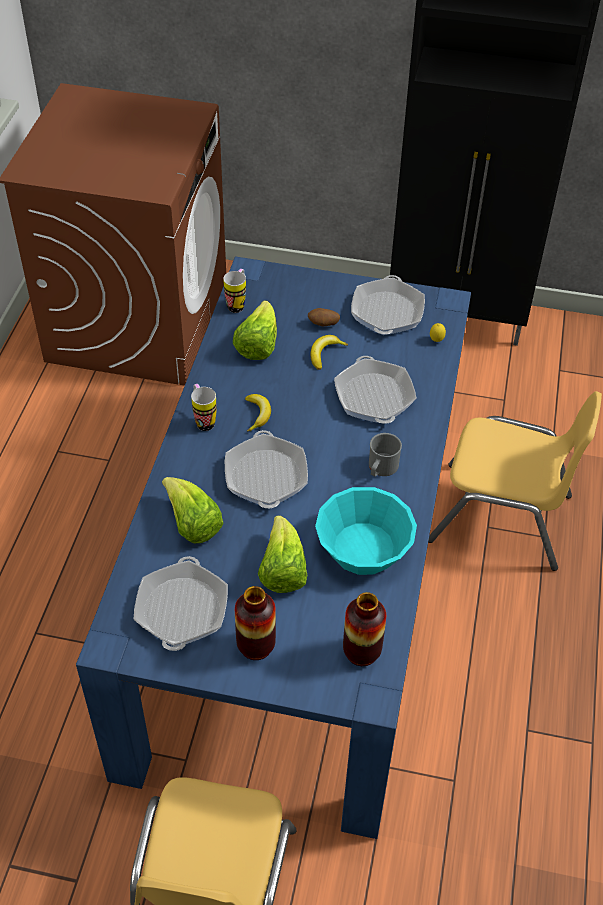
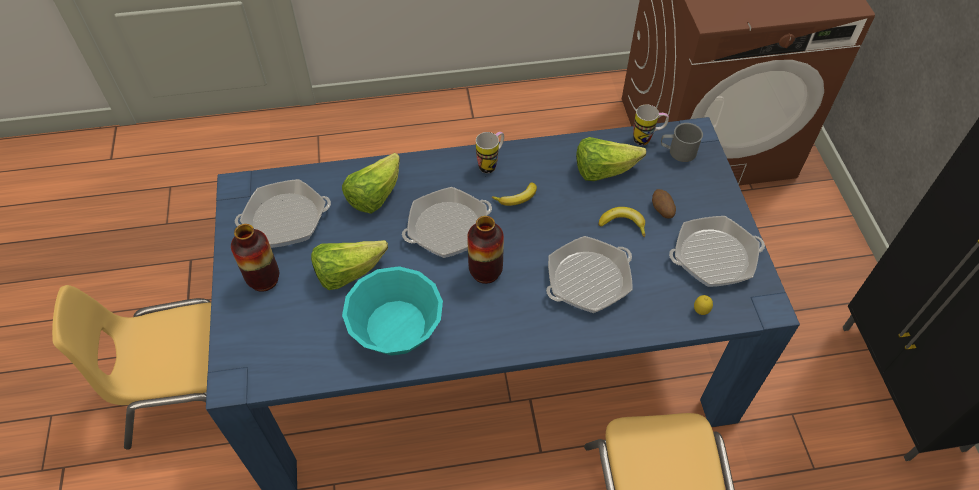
camera: 70 degrees right, 5 degrees up
(361, 652) = (279, 359): vase -> vase (485, 272)
(381, 468) = (498, 312): grey mug -> grey mug (678, 151)

